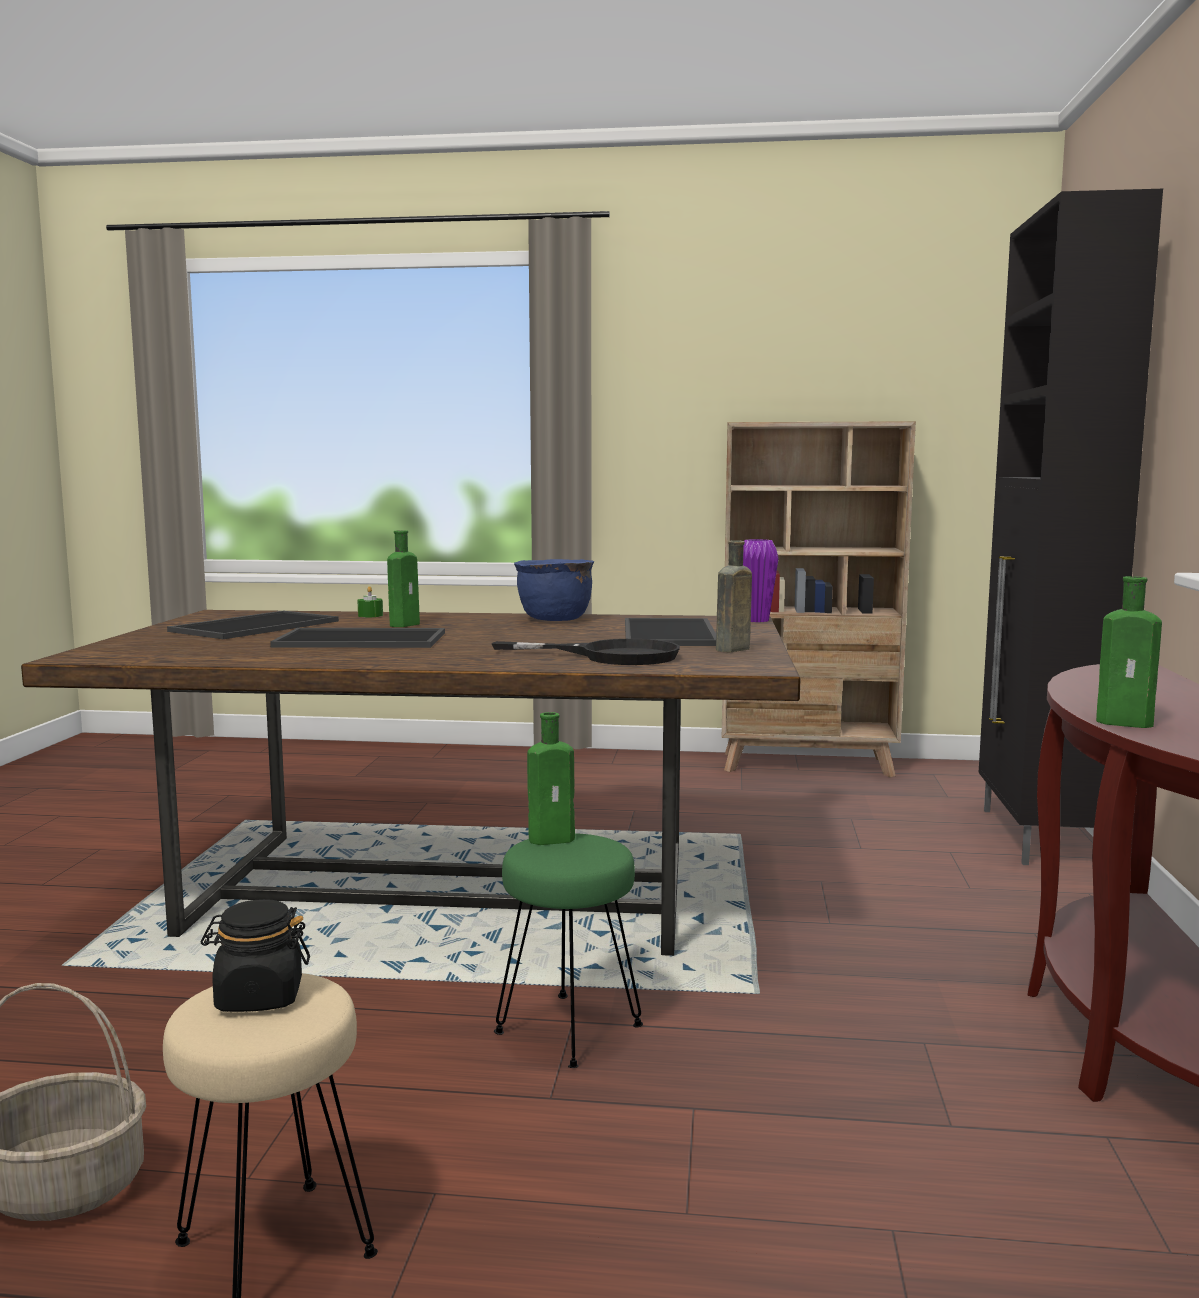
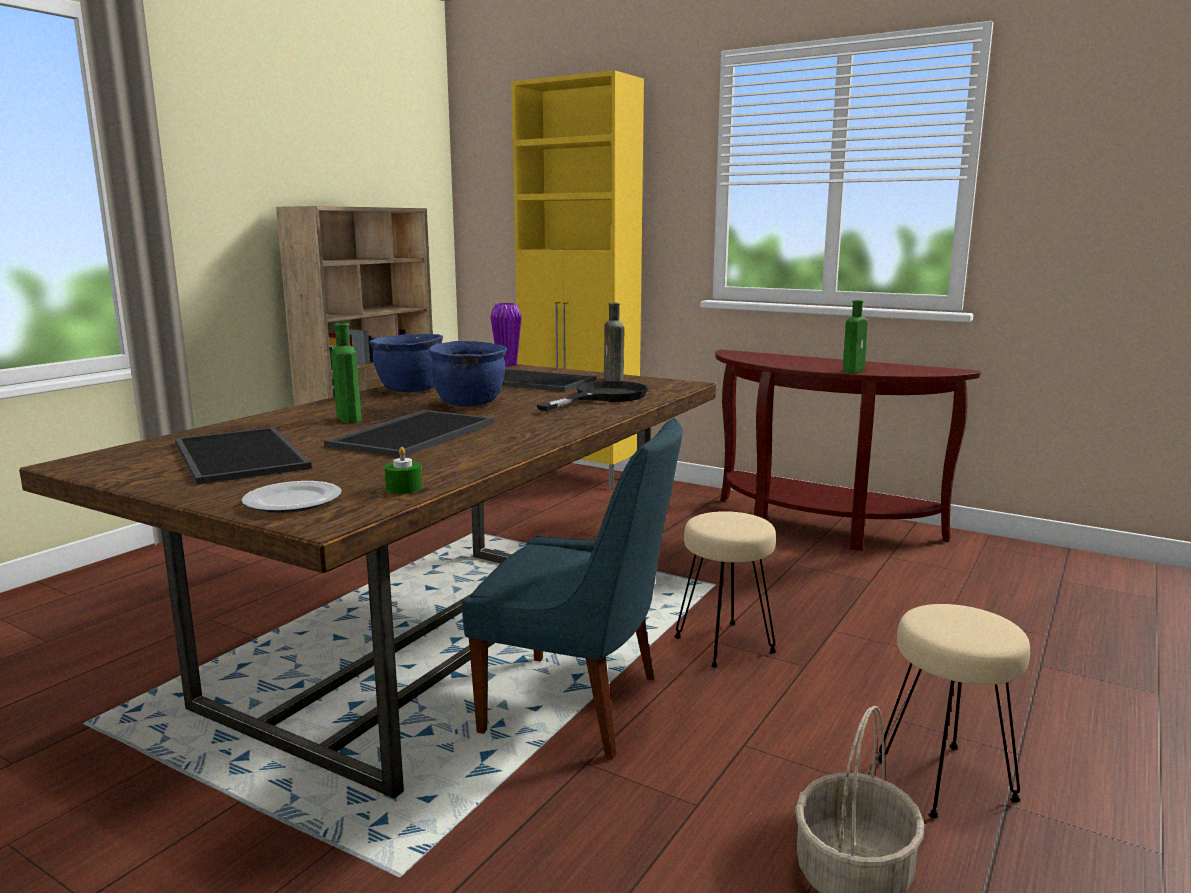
camera: 65 degrees left, 5 degrees up
(125, 648) = (293, 501): none -> plate
(258, 997) = (952, 624): black jar -> none
(358, 974) = (578, 705): none -> blue chair
(370, 615) = (260, 422): green candle -> green candle (404, 488)
(514, 635) = (470, 403): none -> blue cooking pot
(555, 839) = (707, 522): green bottle -> none
(569, 1030) = (725, 644): green stool -> beige stool
(1036, 838) = (580, 475): black cabinet -> yellow cabinet

